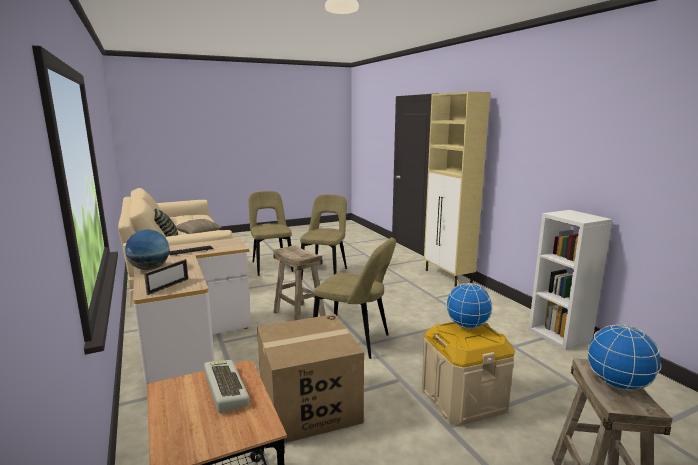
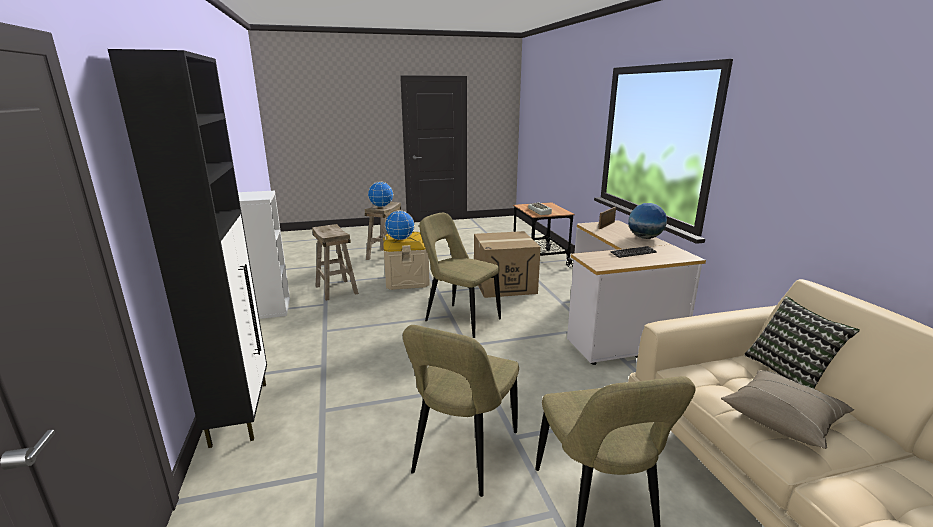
camera: 170 degrees left, 5 degrees up
(299, 314) = (514, 354): beige stool -> beige stool (336, 289)
(448, 277) = (240, 412): beige cabinet -> black cabinet

